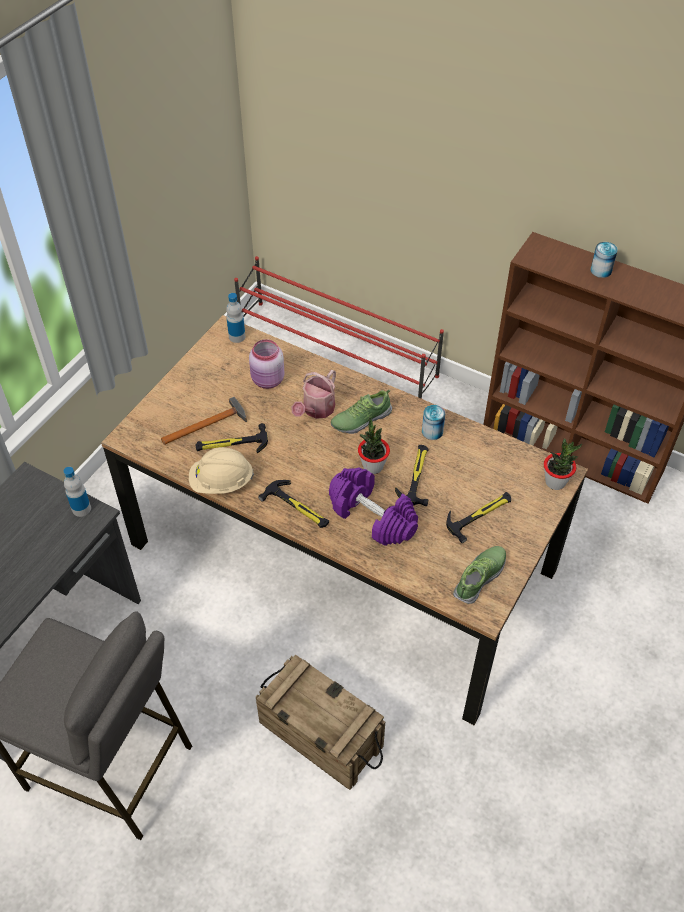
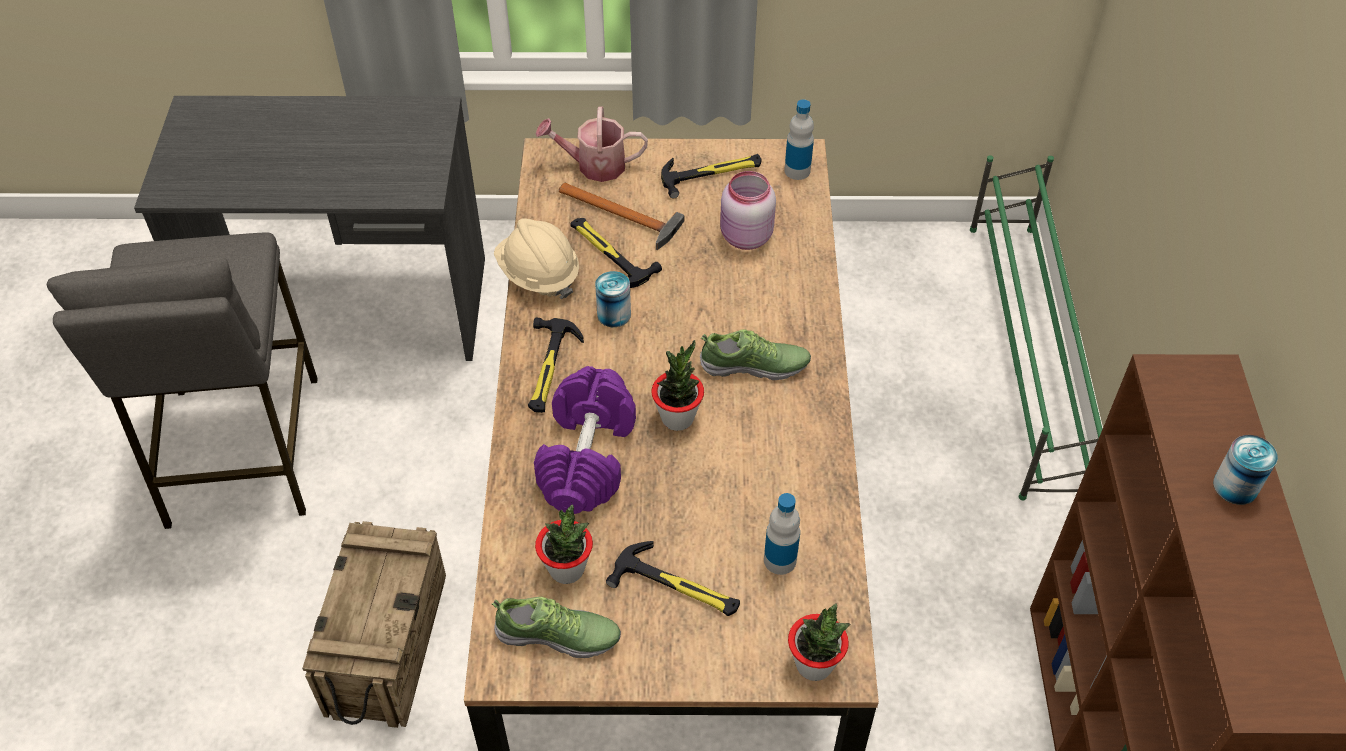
camera: 60 degrees right, 0 degrees up
(81, 508) = (424, 176): bottle -> bottle (780, 560)
(316, 410) = (733, 310): watering can -> watering can (594, 165)
(337, 351) = (1025, 354): red shoe rack -> green shoe rack
(360, 419) = (754, 365): shoe -> shoe turned 150 degrees clockwise
(416, 476) = (696, 476): hammer -> hammer (711, 173)
(432, 431) = (796, 459): can -> can (614, 314)
(440, 557) = (567, 569): none -> potted plant

